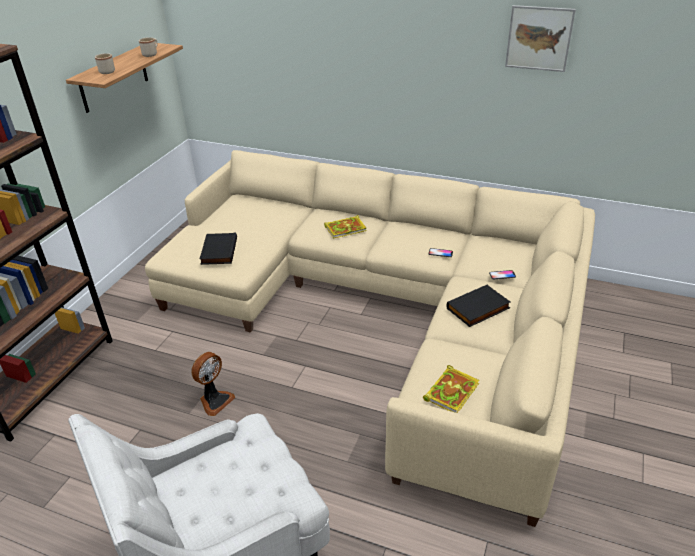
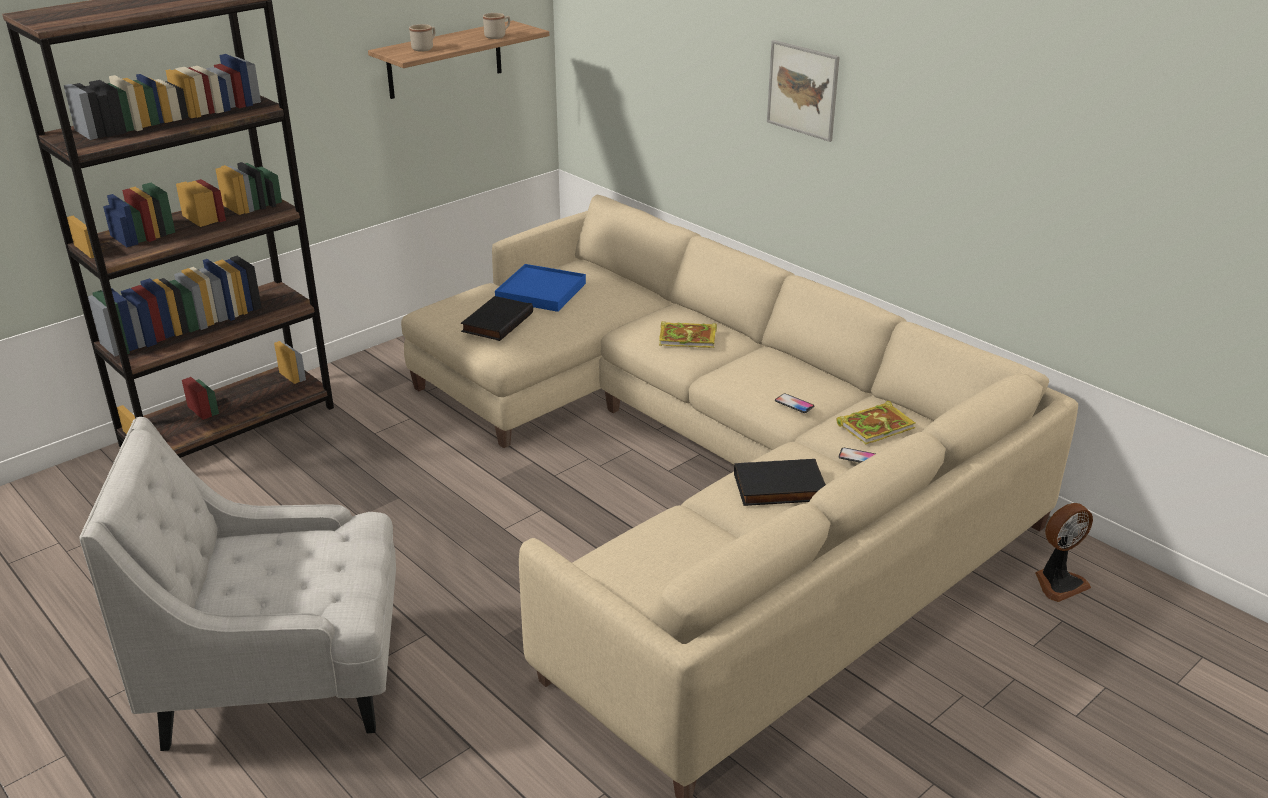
camera: 25 degrees right, 5 degrees down
(215, 400) = (399, 512): fan -> fan (1058, 582)
(230, 222) = (541, 291): none -> blue tray
(451, 391) = (644, 570): book -> book (876, 426)
(539, 38) = (1012, 97): picture -> picture (803, 90)

